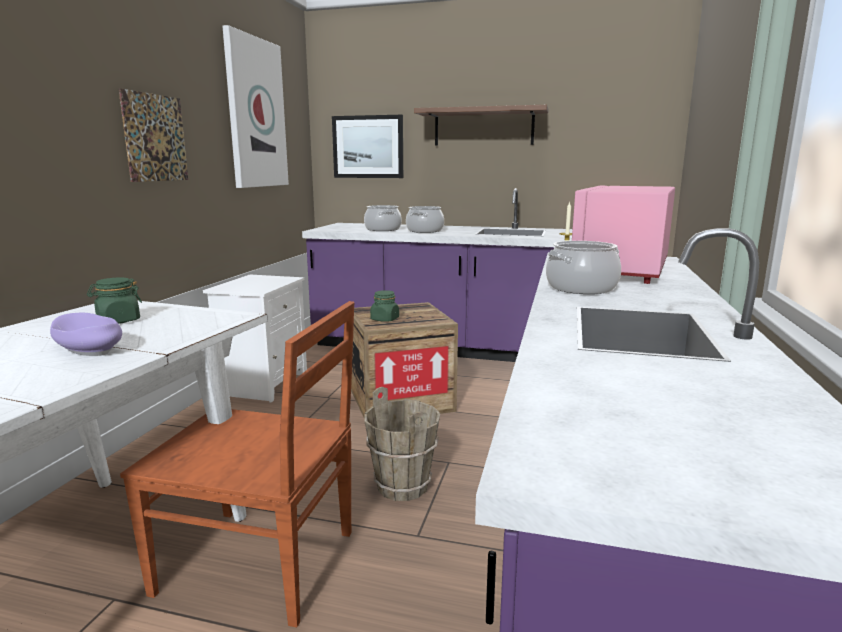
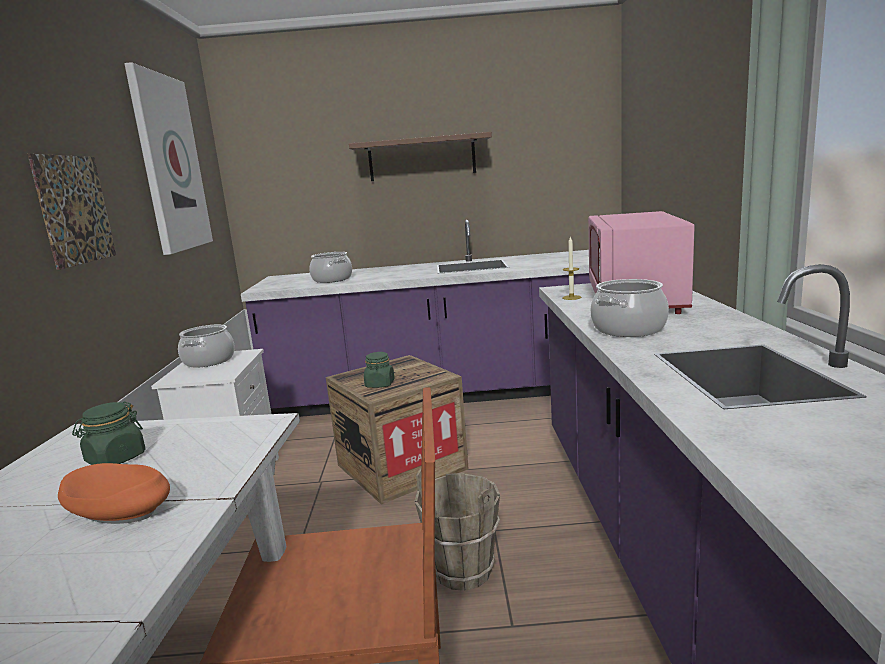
camera: 15 degrees left, 0 degrees up
(89, 349) = (120, 512): purple bowl -> orange bowl
(368, 147) = (294, 188): picture -> none
(424, 231) = (380, 276): cooking pot -> cooking pot (208, 361)

